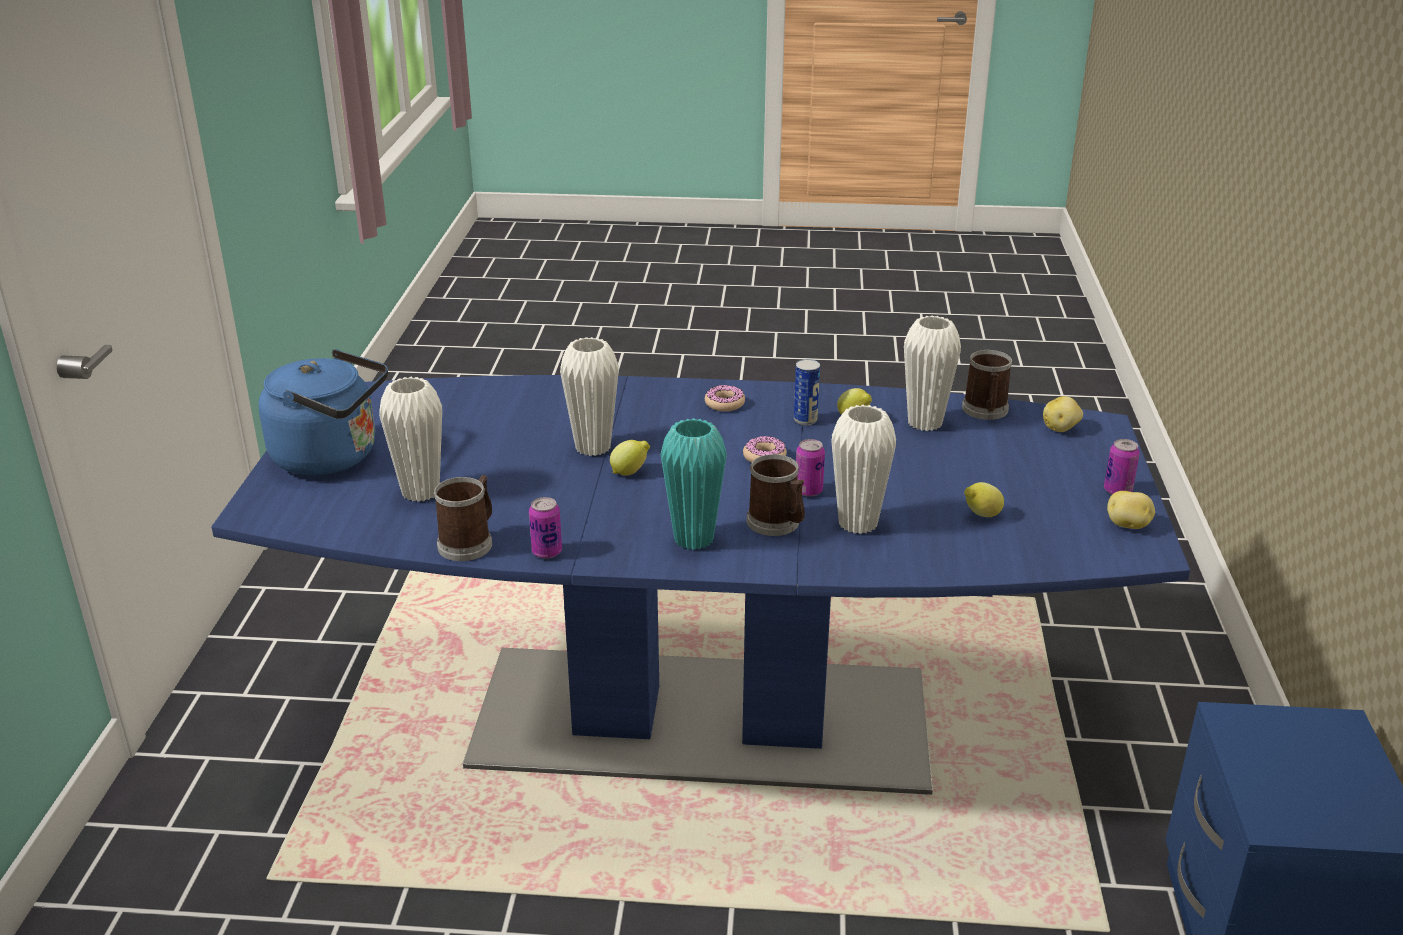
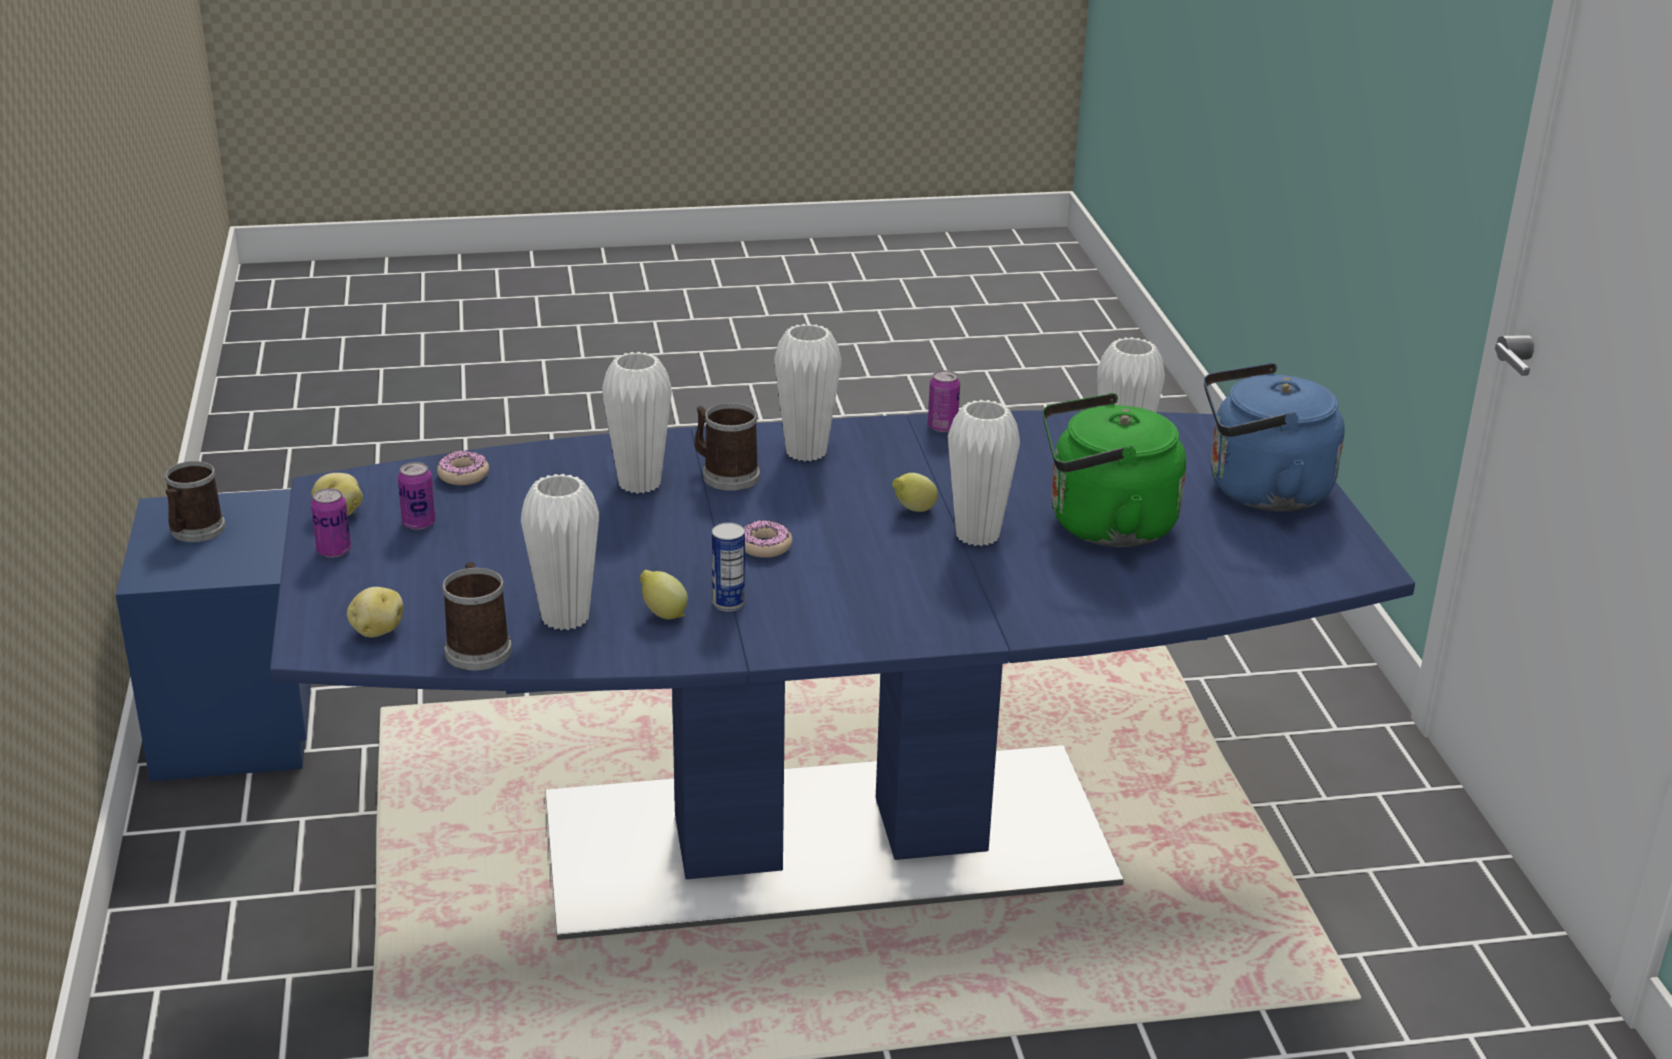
camera: 165 degrees right, 0 degrees up
(469, 542) = (1023, 427): mug -> mug (194, 531)
(488, 444) = (1103, 526): none -> green kettle
(693, 539) = (806, 452): turquoise vase -> white vase
(724, 403) = (847, 616): donut -> donut (463, 475)
(808, 491) = (701, 512): can -> can (419, 523)
(981, 516) = (503, 505): lemon -> none

